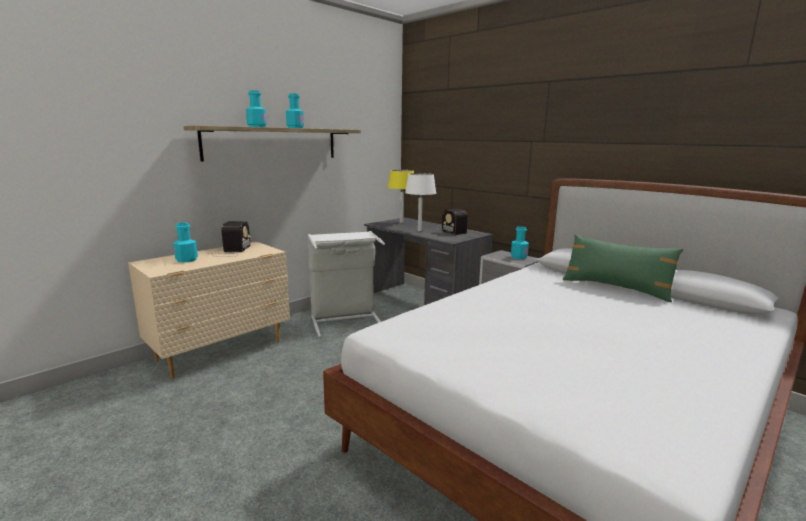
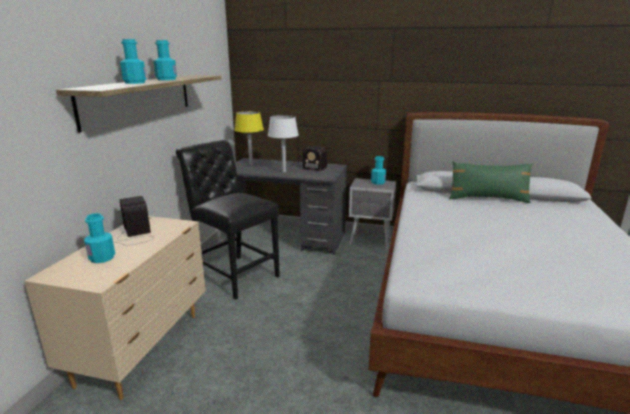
camera: 30 degrees left, 5 degrees up
(345, 319) = (234, 274): grey laundry basket -> black chair

